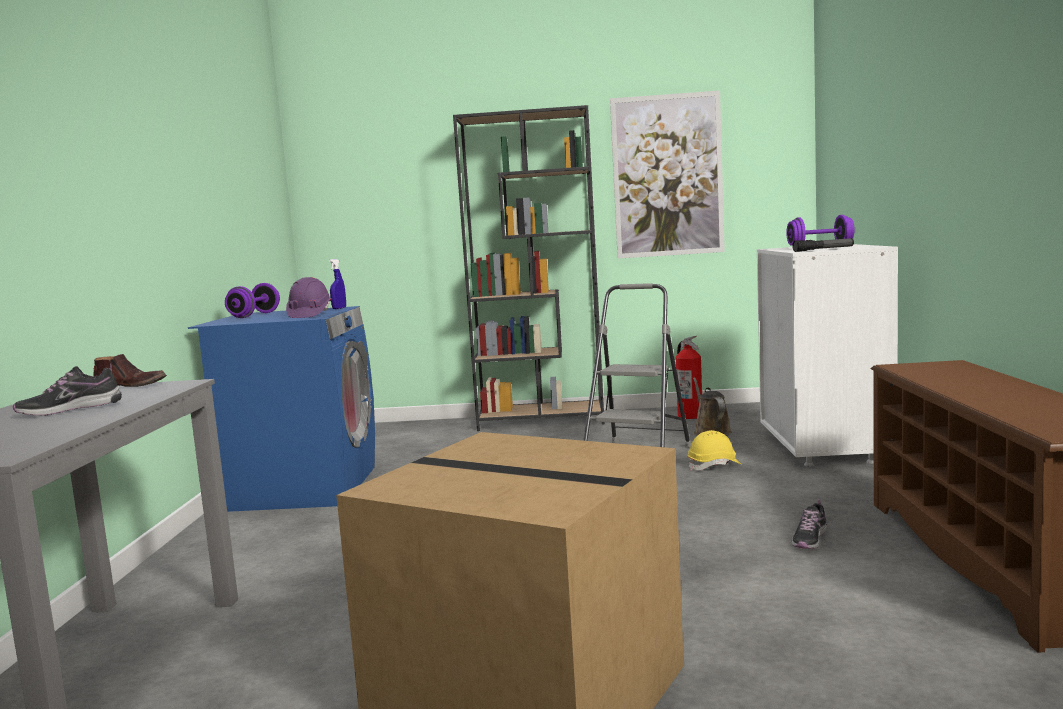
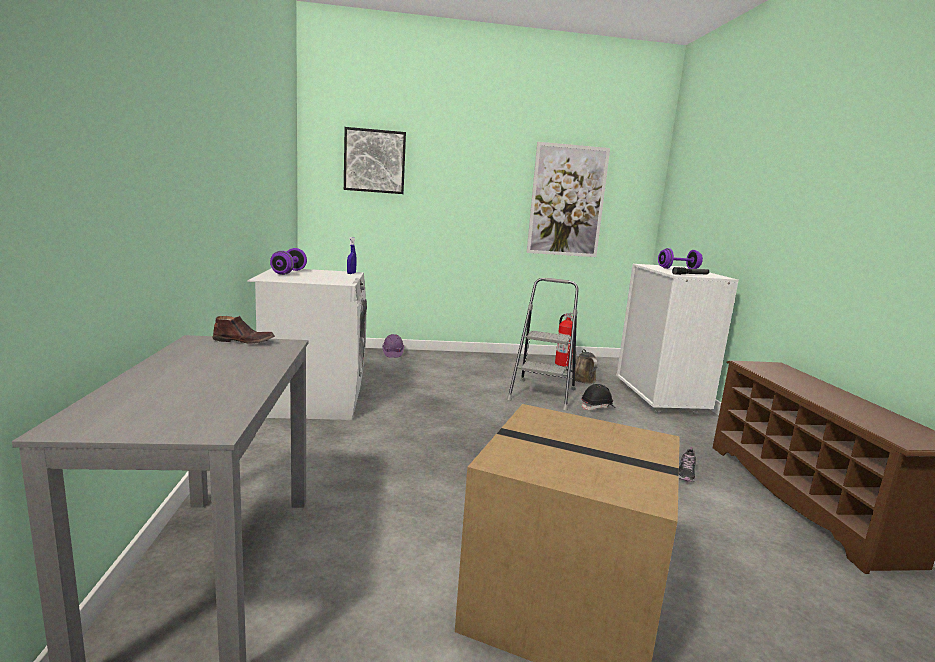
camera: 10 degrees left, 5 degrees up
(70, 409) = (218, 368): shoe -> none
(301, 487) = (312, 400): blue washing machine -> white washing machine
(309, 315) = (336, 279): purple hard hat -> purple hard hat (392, 353)
(387, 160) = (374, 161): none -> picture
(542, 420) = (464, 357): bookcase -> none
(714, 466) = (597, 407): yellow hard hat -> black hard hat

